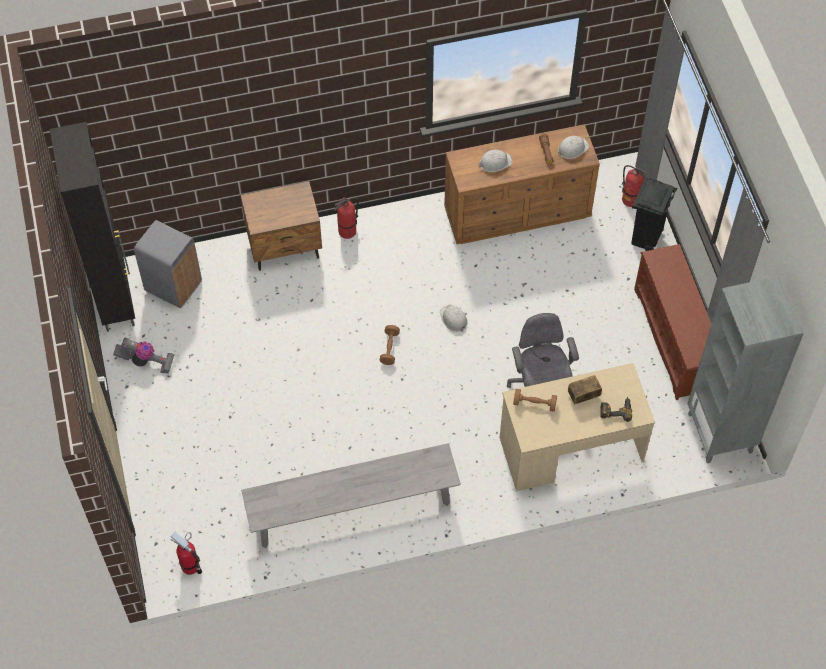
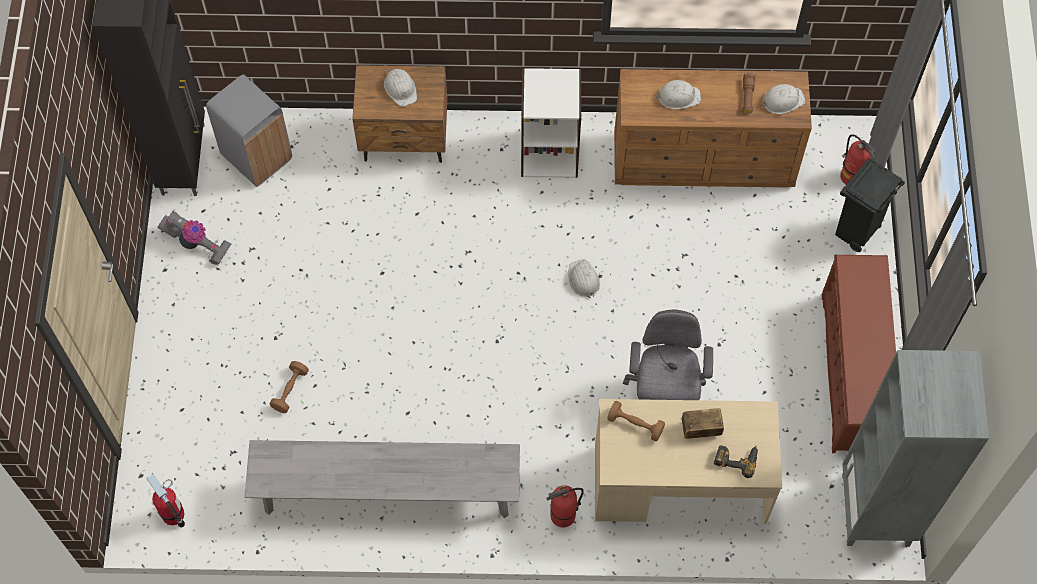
camera: 15 degrees right, 5 degrees up
(280, 204) = (400, 88): none -> white hard hat
(347, 232) = (486, 137): fire extinguisher -> fire extinguisher (562, 516)
(389, 348) = (493, 298): brown dumbbell -> brown dumbbell (290, 390)
(399, 232) = (549, 152): none -> white bookcase

